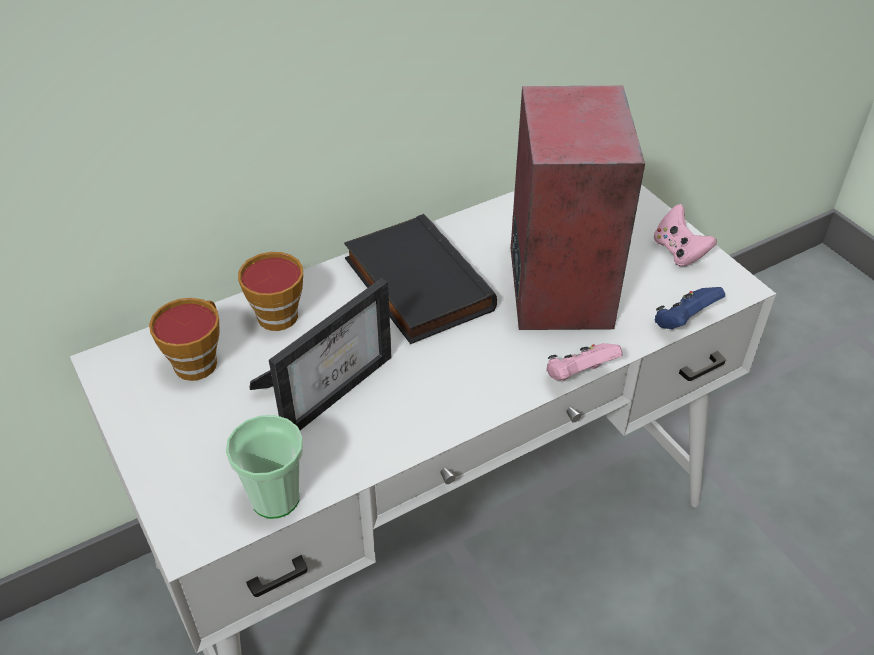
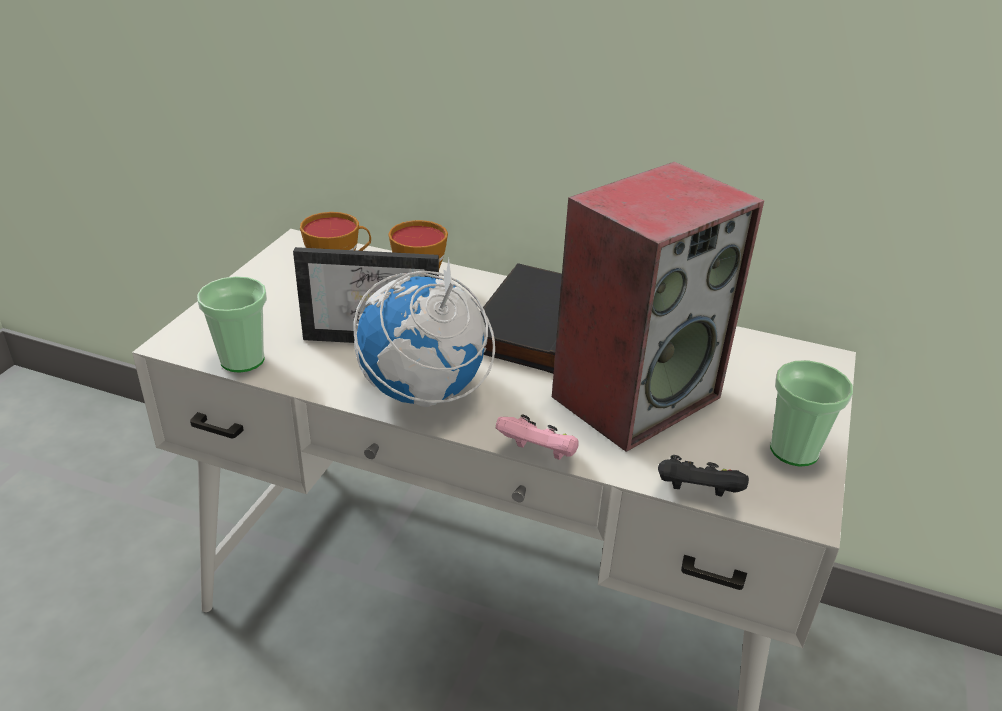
camera: 50 degrees right, 10 degrees down
(445, 400) = (423, 393): none -> globe
(679, 251) = (794, 450): pink game controller -> cup
(683, 322) = (697, 494): blue game controller -> black game controller

